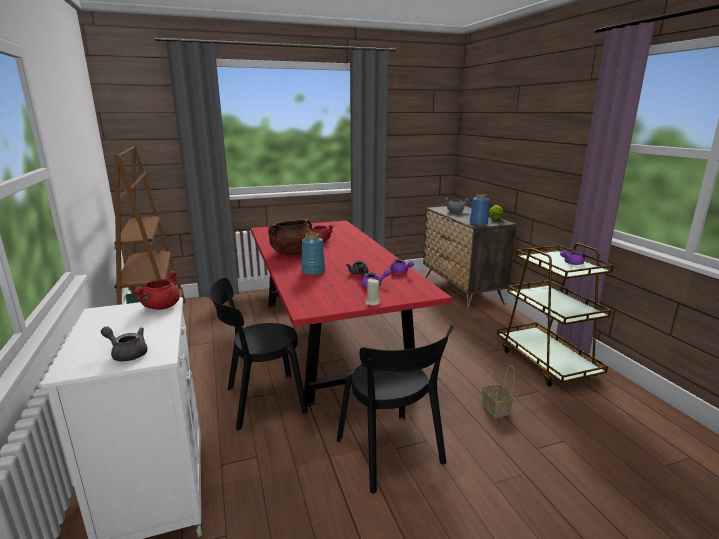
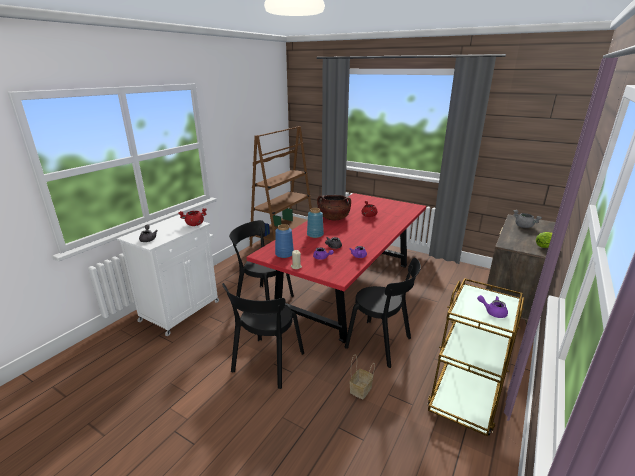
camera: 50 degrees right, 5 degrees up
(443, 365) = (381, 344): none -> black chair
(478, 224) = (511, 245): blue vase -> blue vase (284, 254)

